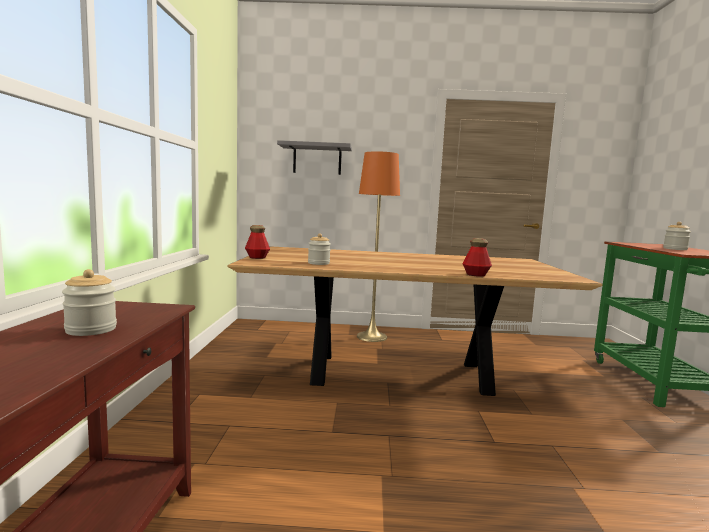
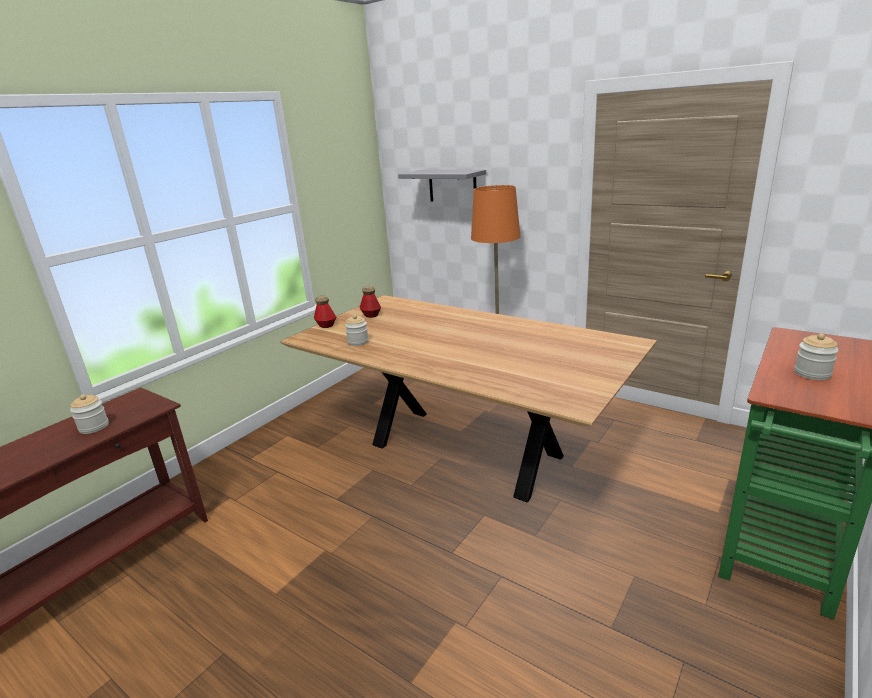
camera: 35 degrees right, 15 degrees up
(476, 275) = (469, 383): bottle -> bottle (371, 315)

